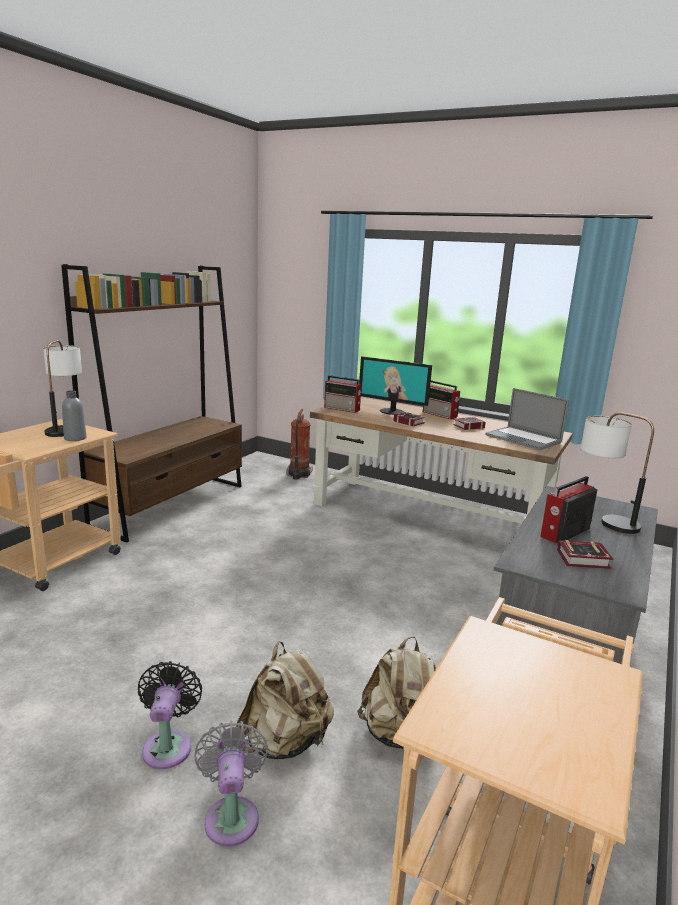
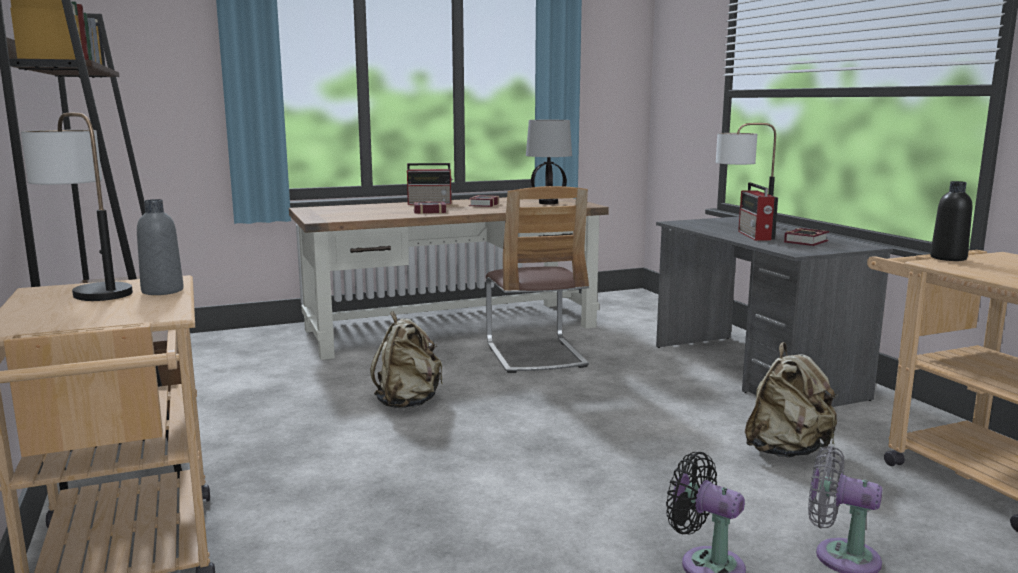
camera: 50 degrees left, 5 degrees down
(285, 742) = (754, 502): beige backpack -> beige backpack (408, 403)
(298, 474) = (228, 344): fire extinguisher -> none
(342, 409) = (329, 216): radio -> none
(392, 411) = (382, 209): monitor -> none
(430, 560) = (535, 355): none -> chair
(515, 636) = (948, 258): none -> black bottle
(523, 438) = (548, 203): laptop -> table lamp

